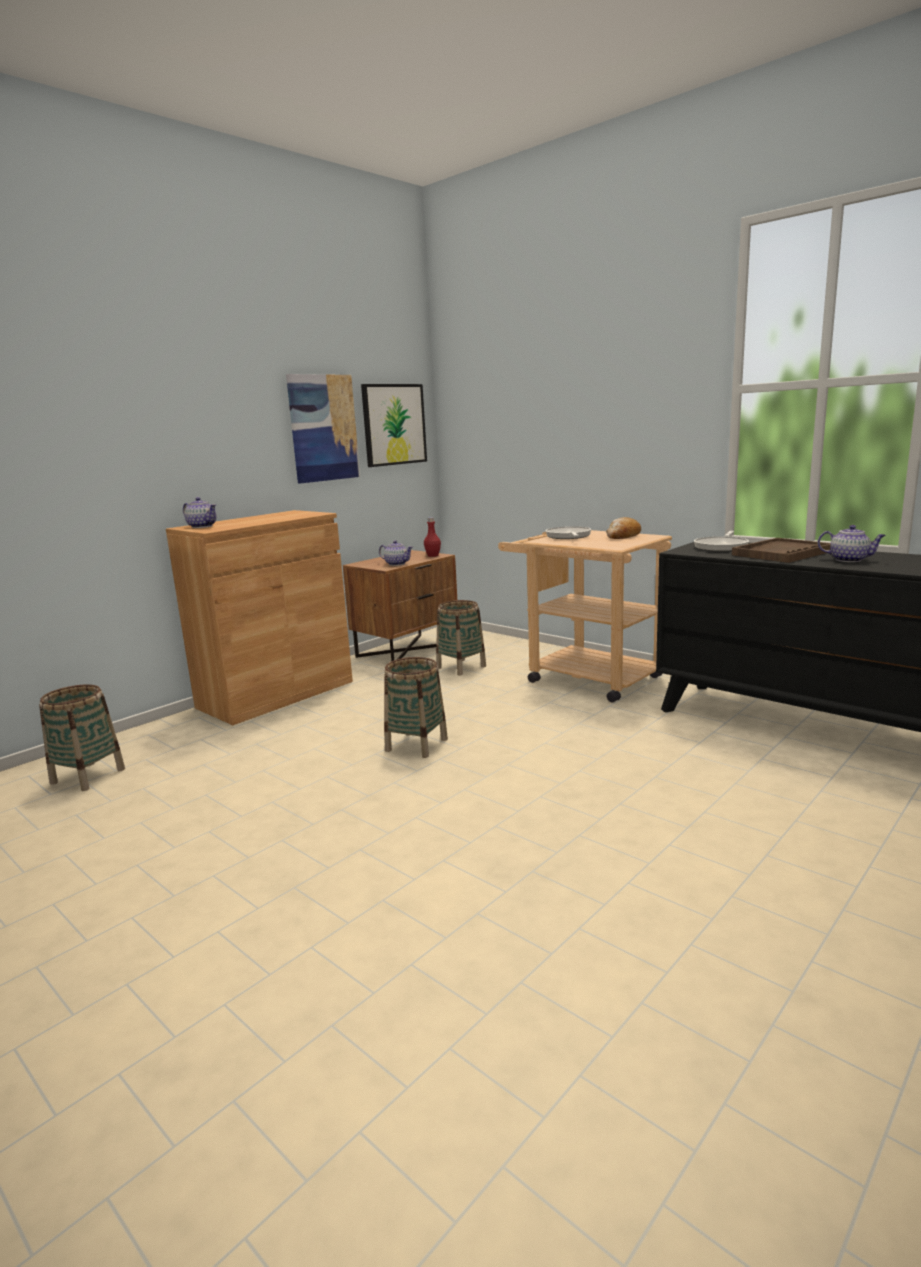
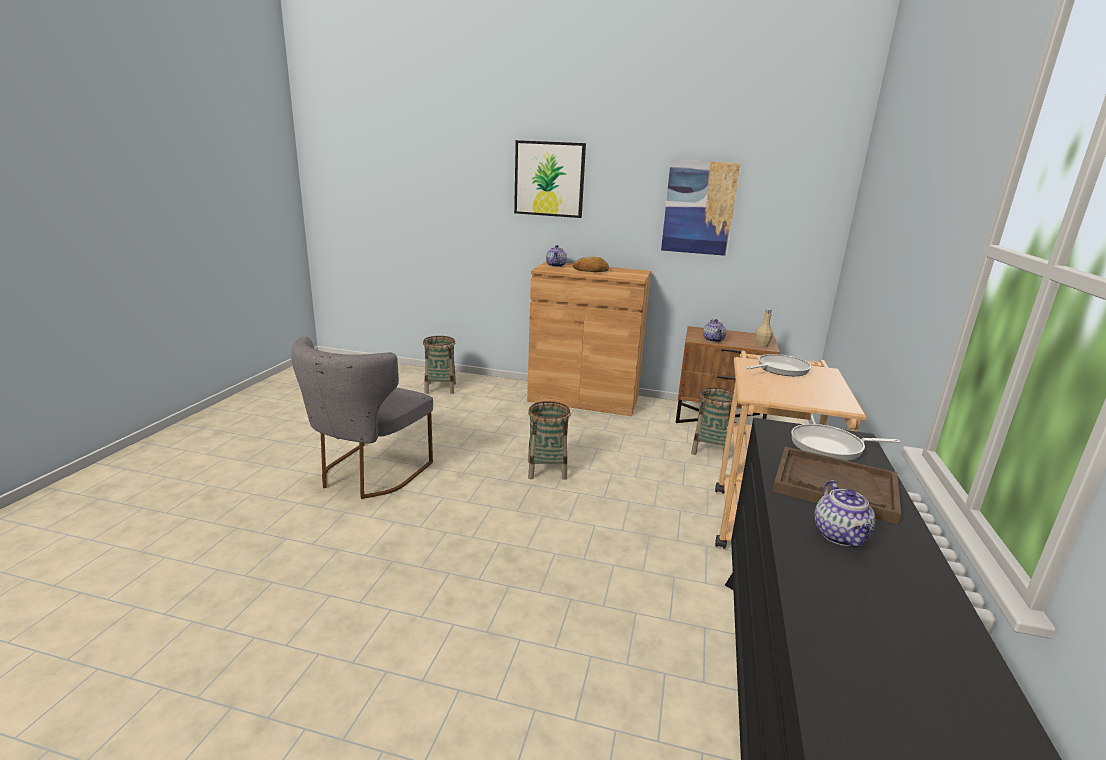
camera: 60 degrees right, 5 degrees up
(293, 870) = (368, 474): none -> grey chair
(394, 424) = (786, 213): picture -> picture (549, 179)
(433, 555) = (762, 345): red bottle -> beige bottle
(623, 536) = (822, 392): bread -> bread (591, 270)

